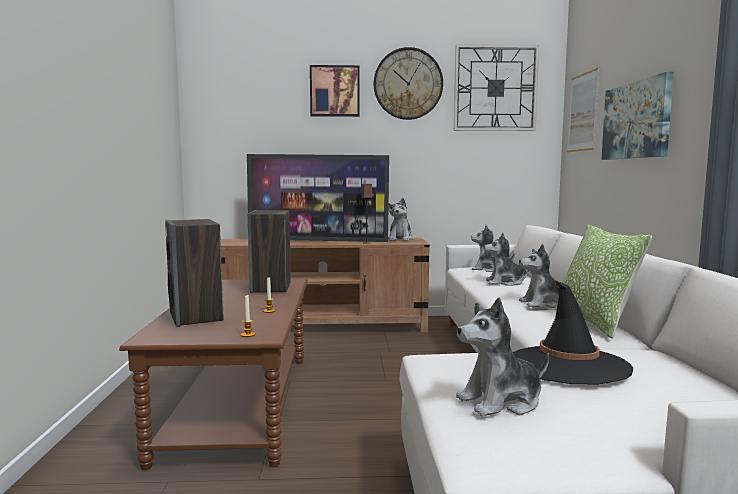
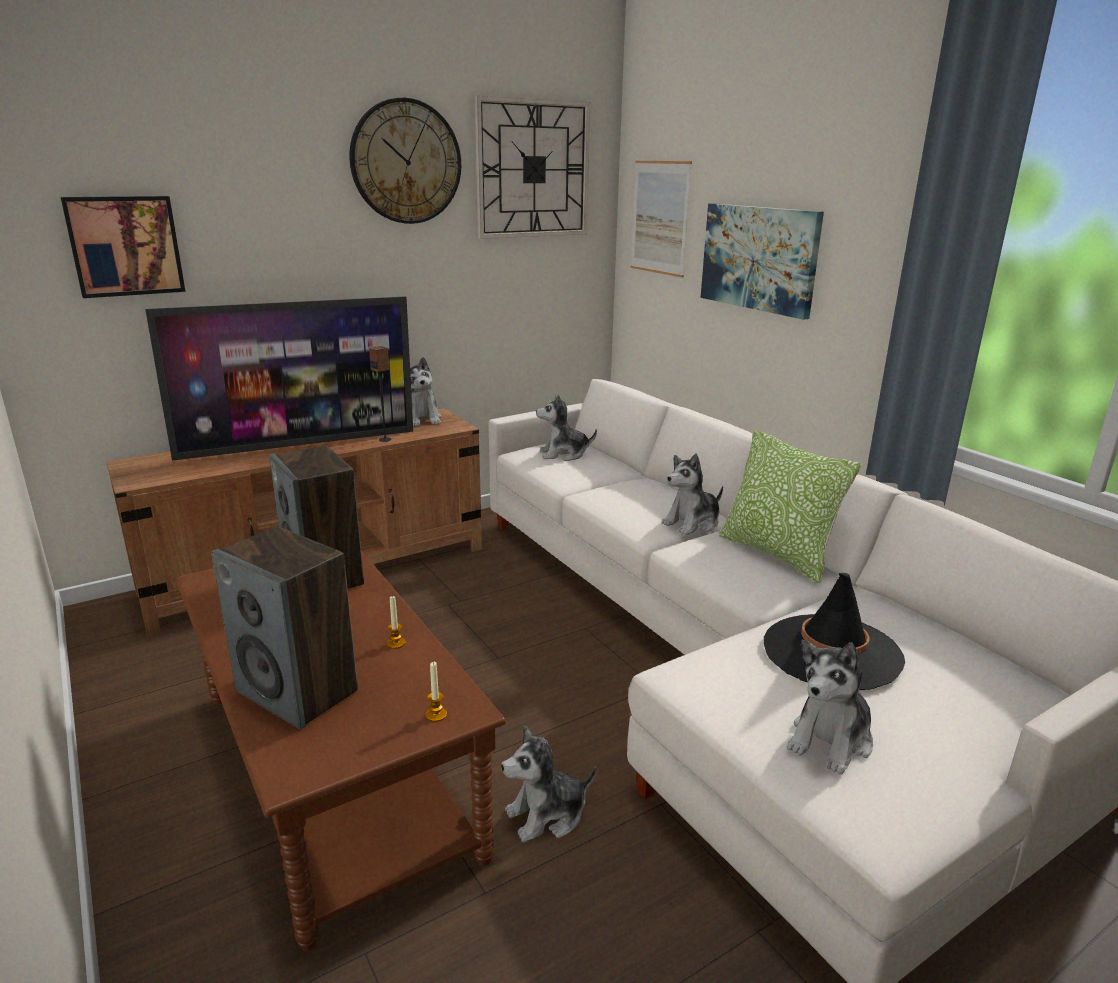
camera: 30 degrees left, 15 degrees up
(334, 91) = (283, 175): picture -> picture (125, 246)
(505, 283) = (608, 482): plush toy -> plush toy (547, 815)

